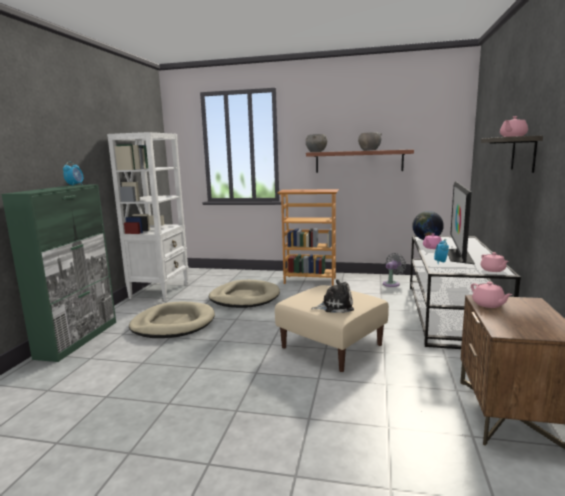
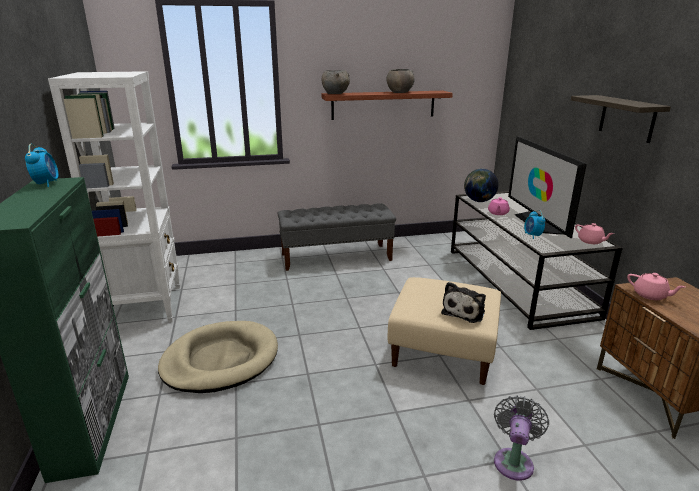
camera: 25 degrees left, 10 degrees up
(244, 297) = (279, 297): beige dog bed -> none
(310, 280) = (336, 257): bookcase -> grey bench
(335, 306) = (464, 311): plush toy -> plush toy turned 150 degrees clockwise
(392, 283) = (428, 248): grey fan -> grey fan (514, 460)
(512, 136) = (627, 101): pink teapot -> none

